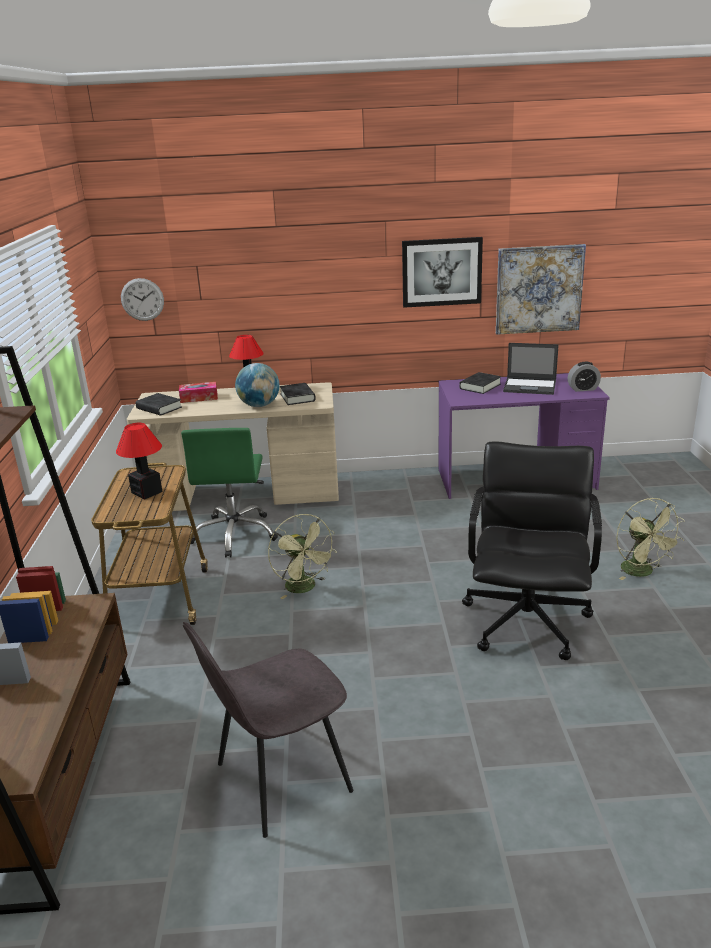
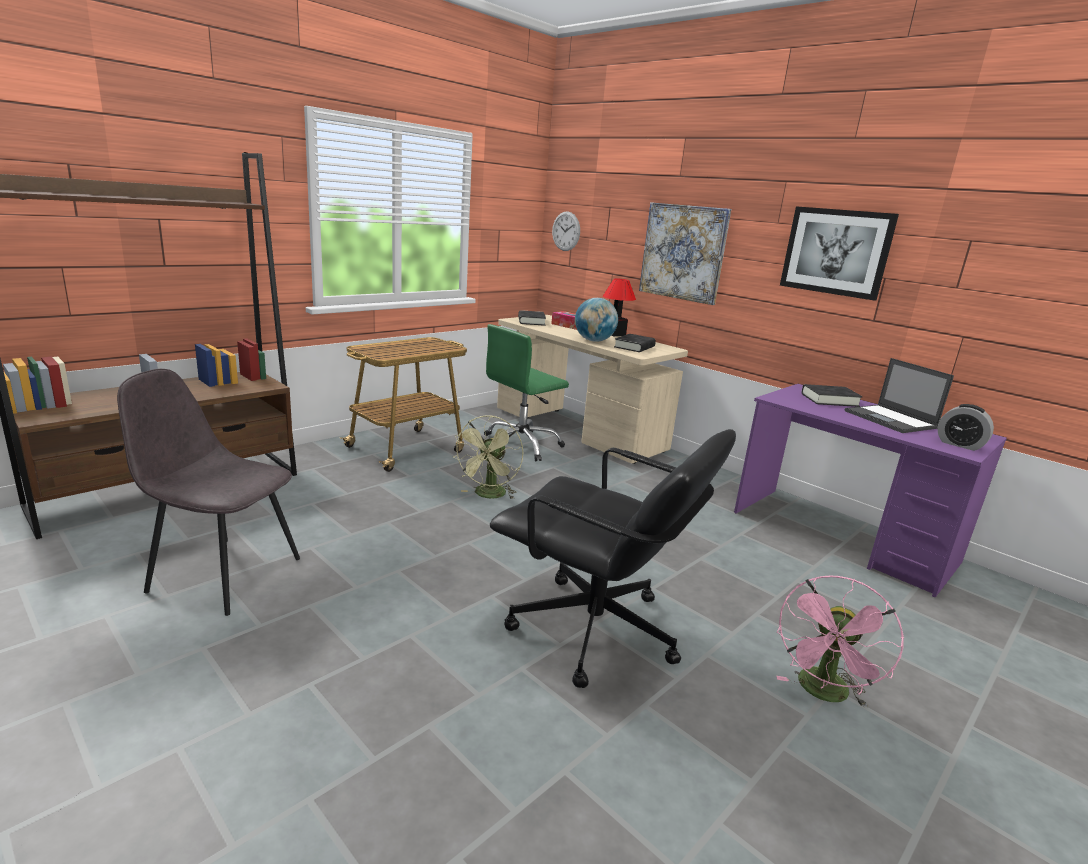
camera: 45 degrees right, 5 degrees down
(146, 492) = (410, 349): table lamp -> none
(527, 621) = (595, 632): black office chair -> black office chair turned 60 degrees clockwise
(539, 289) = (966, 300): picture -> picture (683, 252)
(642, 572) = (823, 693): green fan -> pink fan

